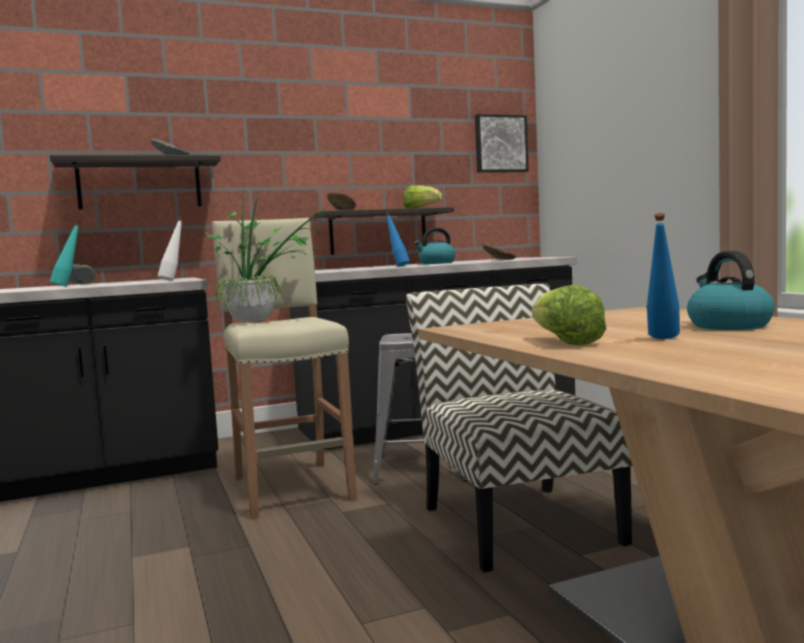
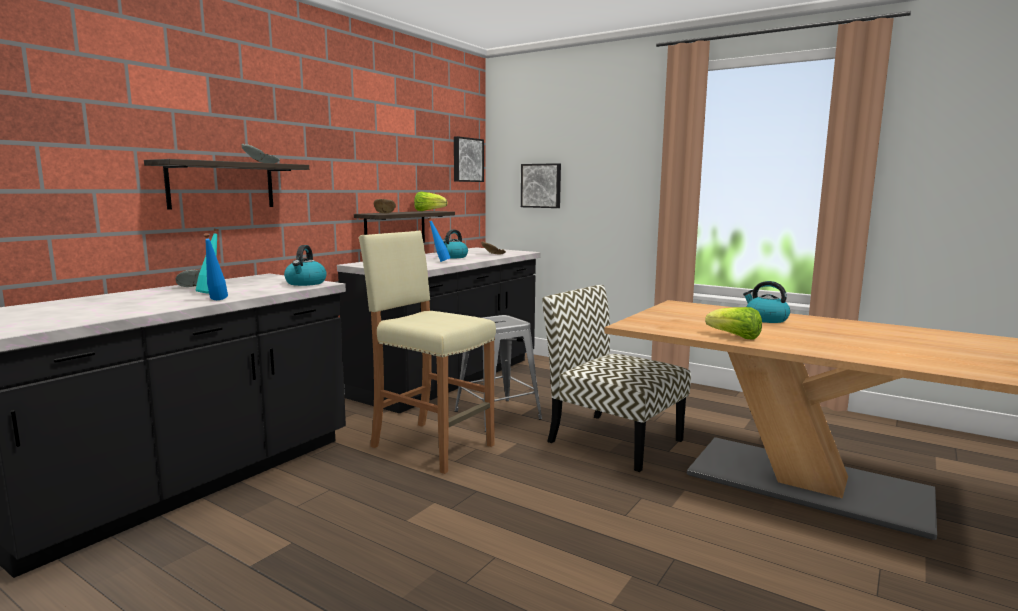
camera: 35 degrees left, 5 degrees up
(174, 280) = (306, 283): white bottle -> kettle
(262, 321) = (413, 318): potted plant -> none
(590, 165) = (541, 185): none -> picture
(662, 339) = (771, 332): blue bottle -> blue bottle (216, 300)

